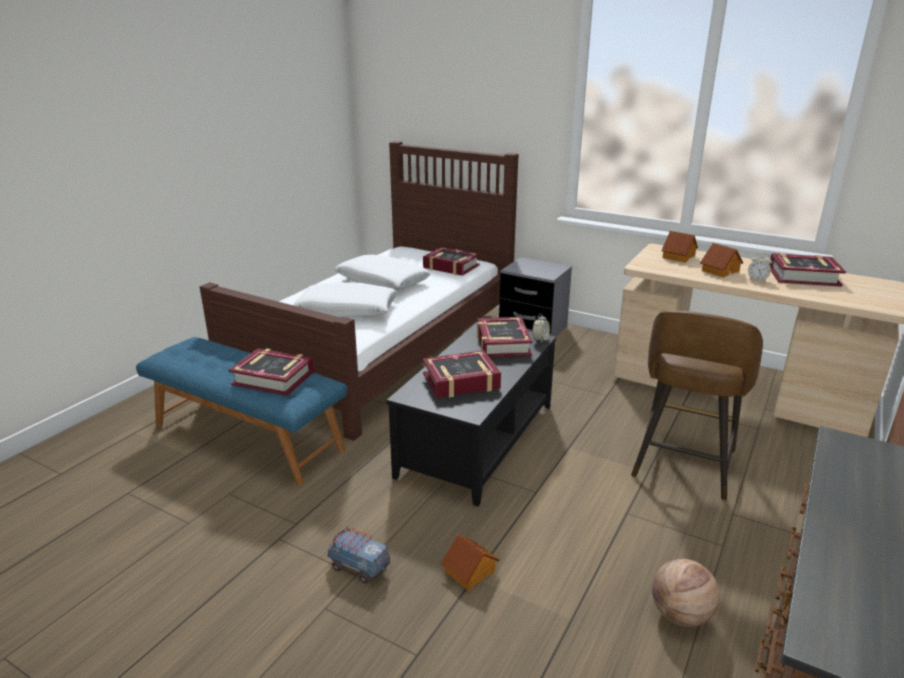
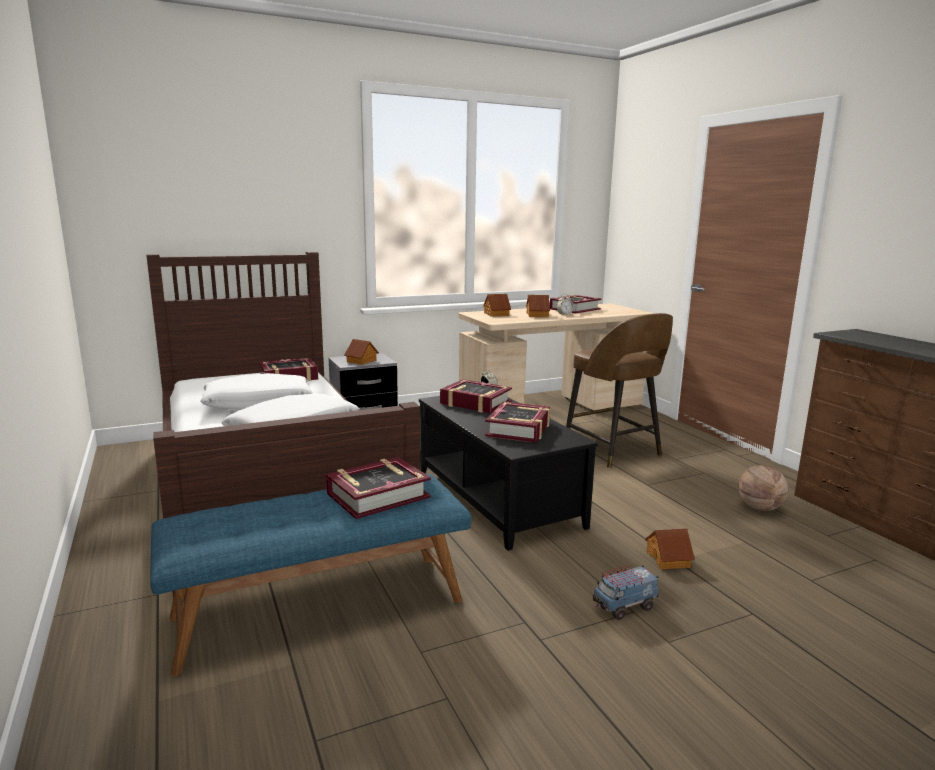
camera: 55 degrees left, 10 degrees down
(532, 269) = (362, 361): none -> toy house

